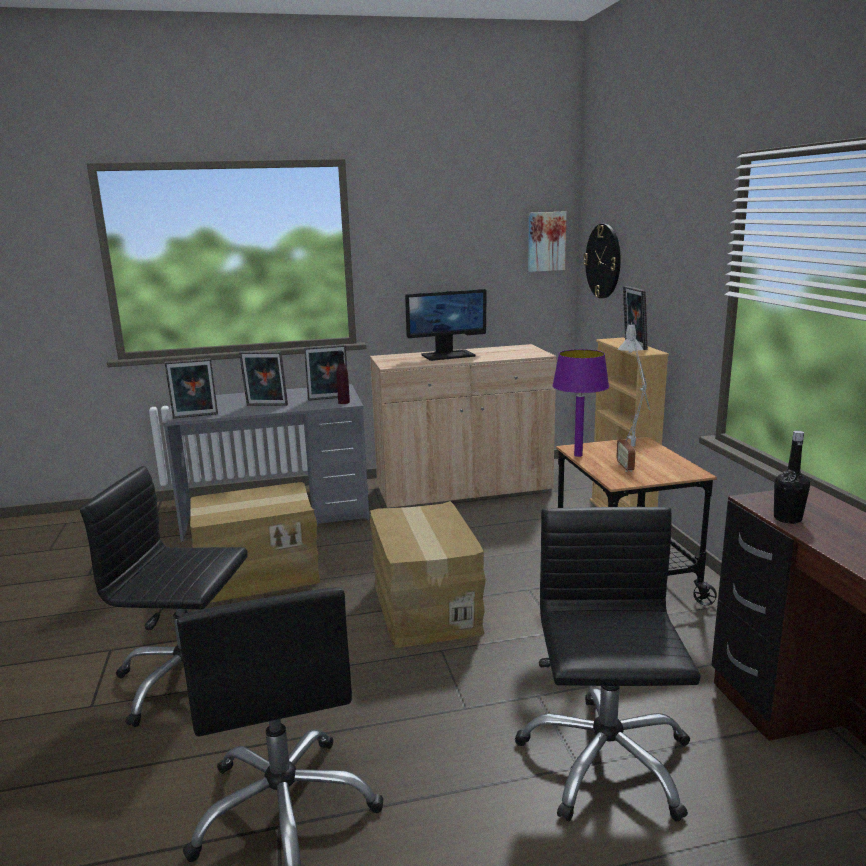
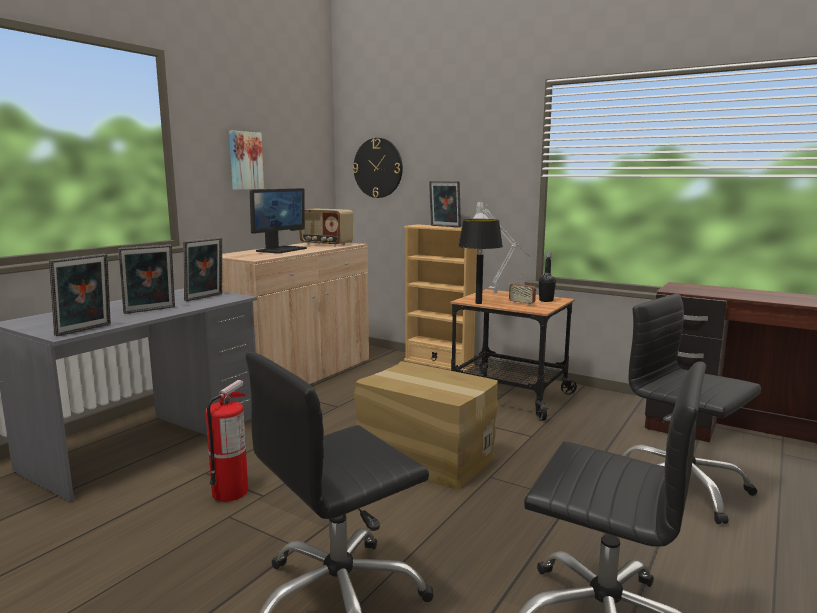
camera: 45 degrees left, 5 degrees down
(259, 573) = (230, 492): cardboard box -> fire extinguisher
(344, 402) = (230, 297): purple bottle -> none
(511, 352) = (325, 244): none -> radio
(546, 241) = (317, 153): picture -> picture (245, 160)
(577, 455) = (478, 303): purple table lamp -> black table lamp
(787, 519) = (706, 293): black bottle -> black bottle (546, 300)

